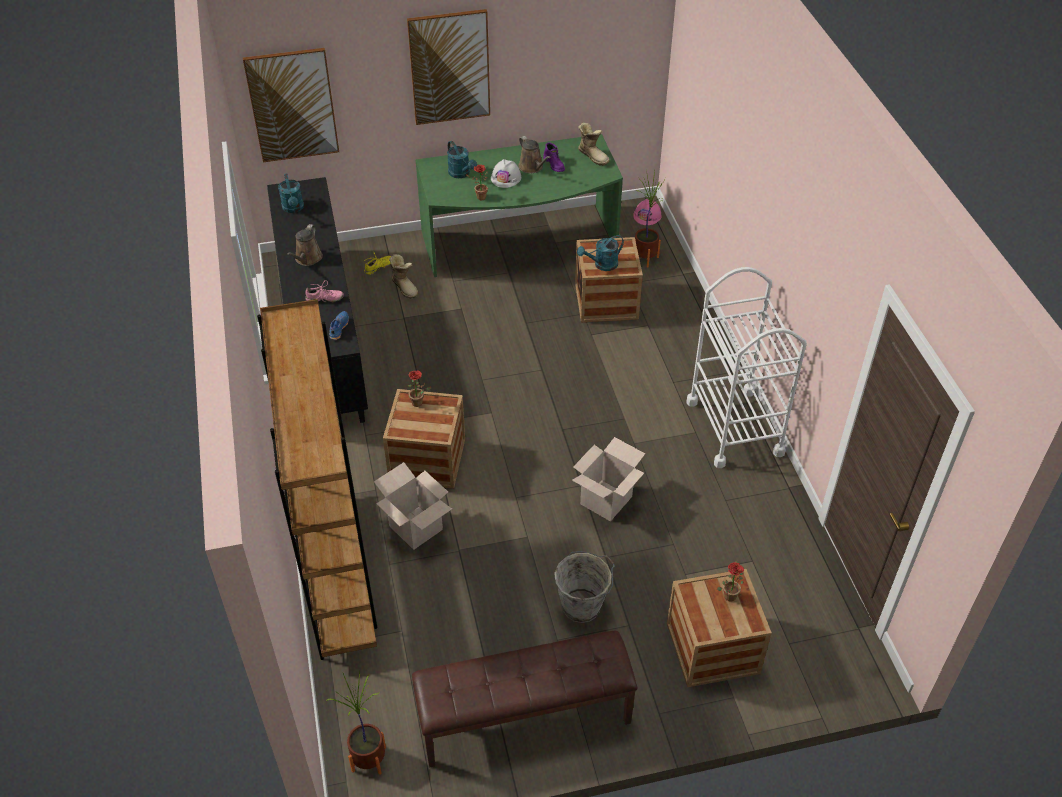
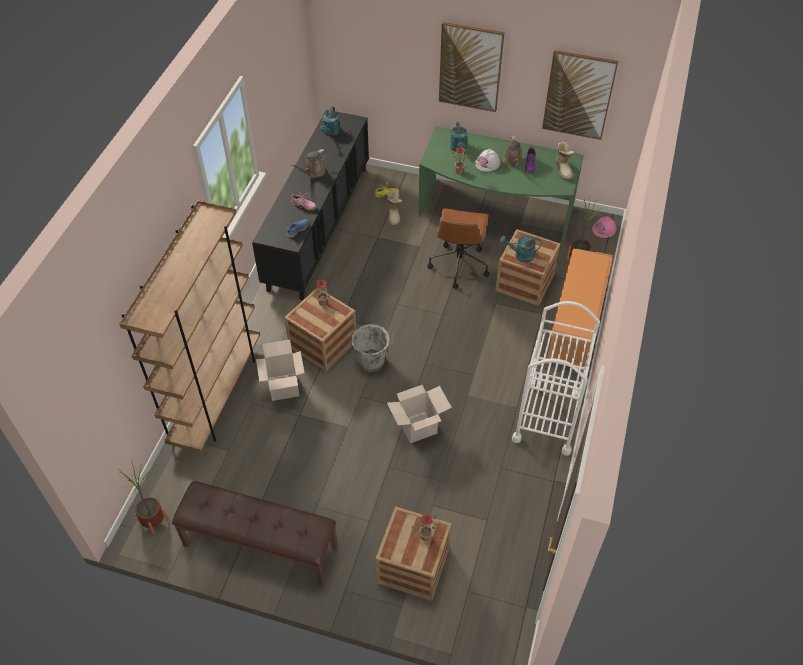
camera: 30 degrees right, 5 degrees up
(292, 105) = (352, 59): picture -> picture (578, 95)
(520, 310) = (459, 264): none -> brown office chair
(583, 605) = (349, 492): grey bucket -> grey bucket (372, 361)
(691, 323) = (575, 325): none -> orange bench

